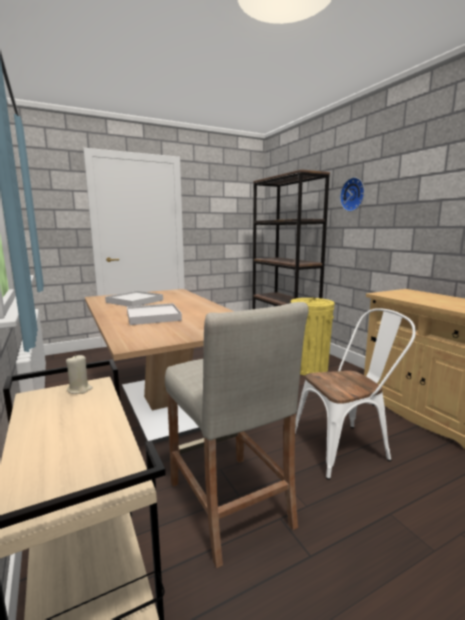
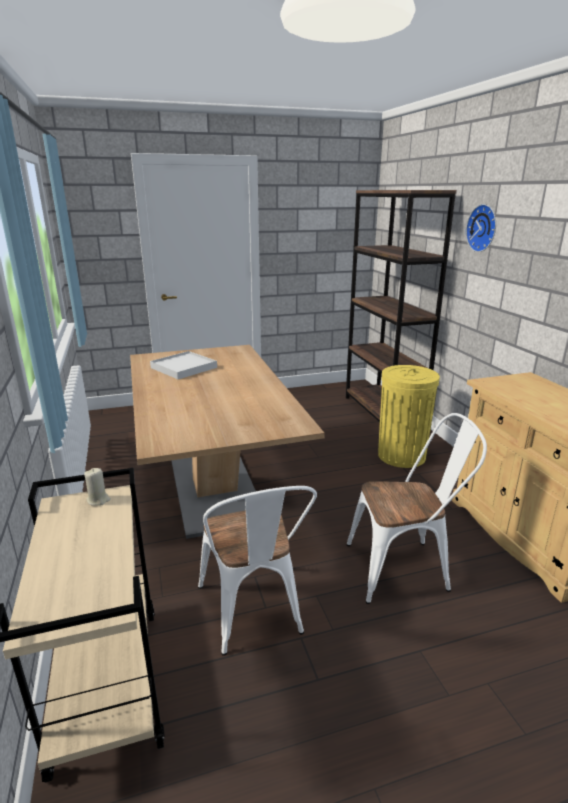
camera: 10 degrees right, 10 degrees up
(153, 317) = (196, 399): white tray -> none
(229, 503) = (254, 615): beige stool -> white chair

